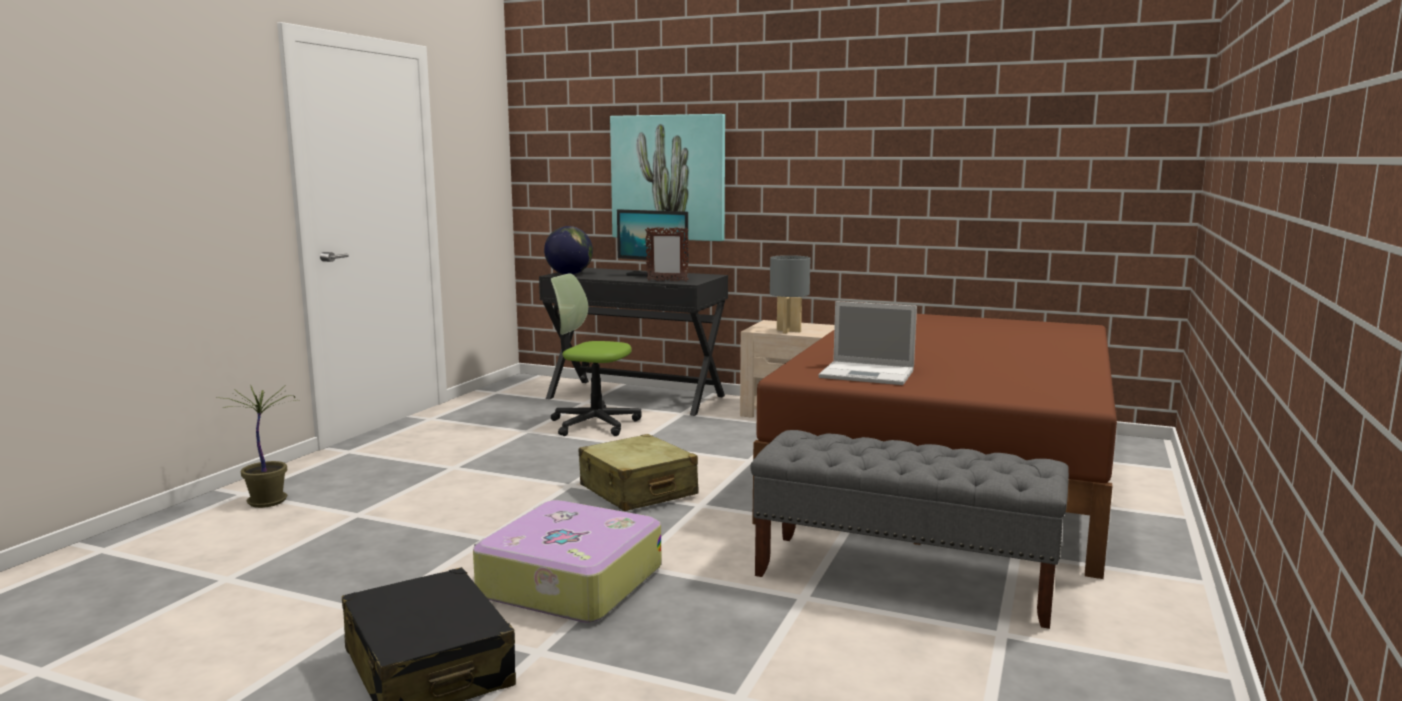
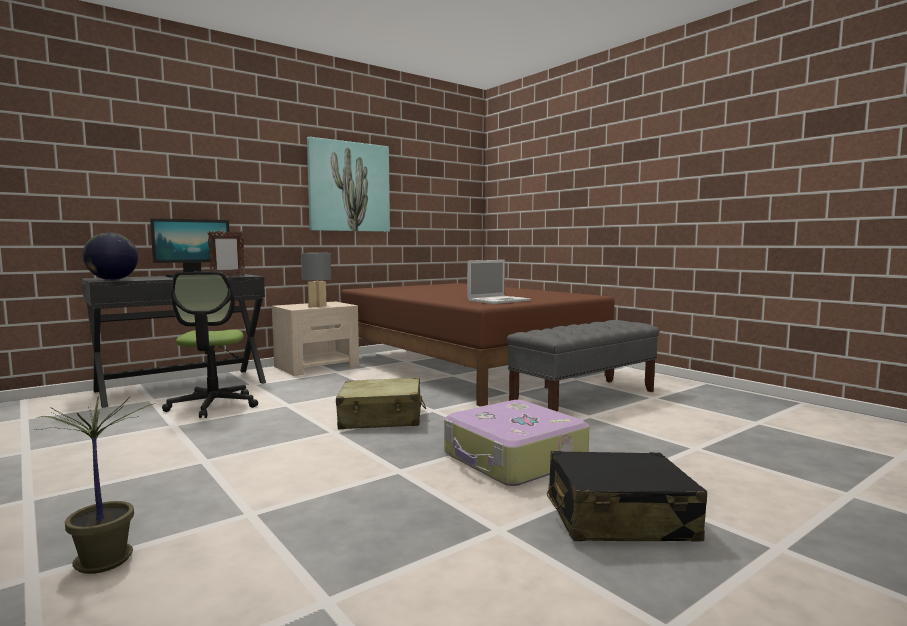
camera: 60 degrees left, 5 degrees down
(594, 424) = (213, 406): office chair -> office chair turned 60 degrees counterclockwise
(668, 177) = (178, 194): picture -> picture (348, 187)

